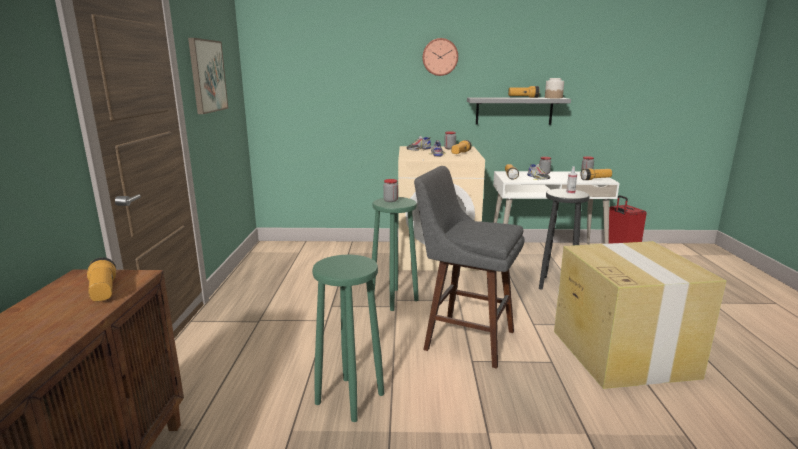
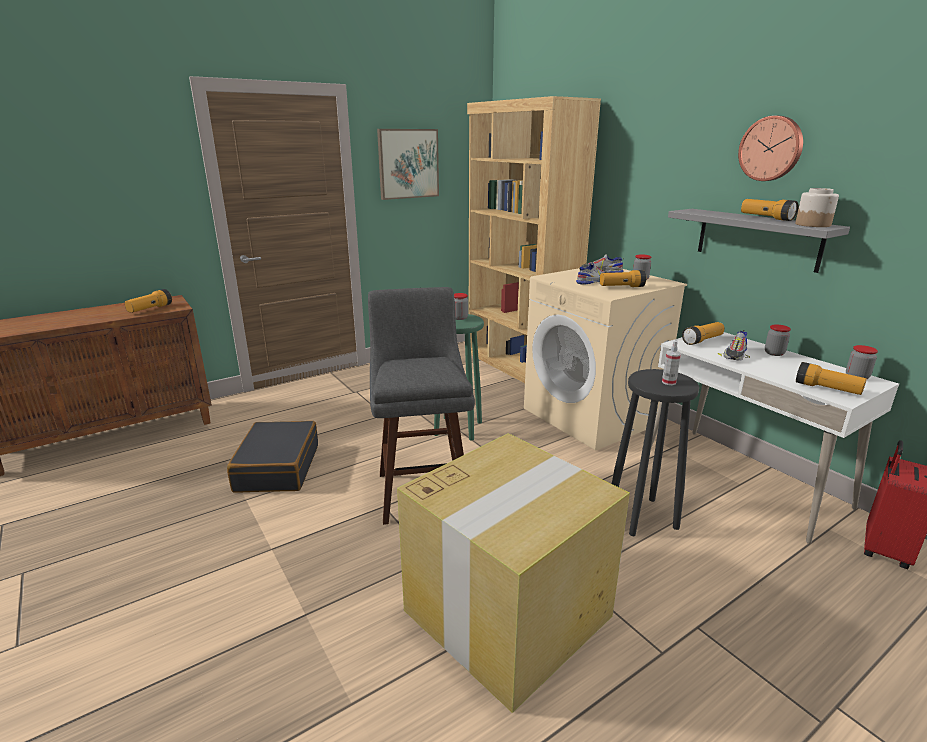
camera: 55 degrees right, 5 degrees up
(331, 249) = (518, 366): none -> brown bookcase
(350, 399) = (277, 468): green stool -> black suitcase
(440, 57) = (664, 145): wall clock -> wall clock (771, 148)

